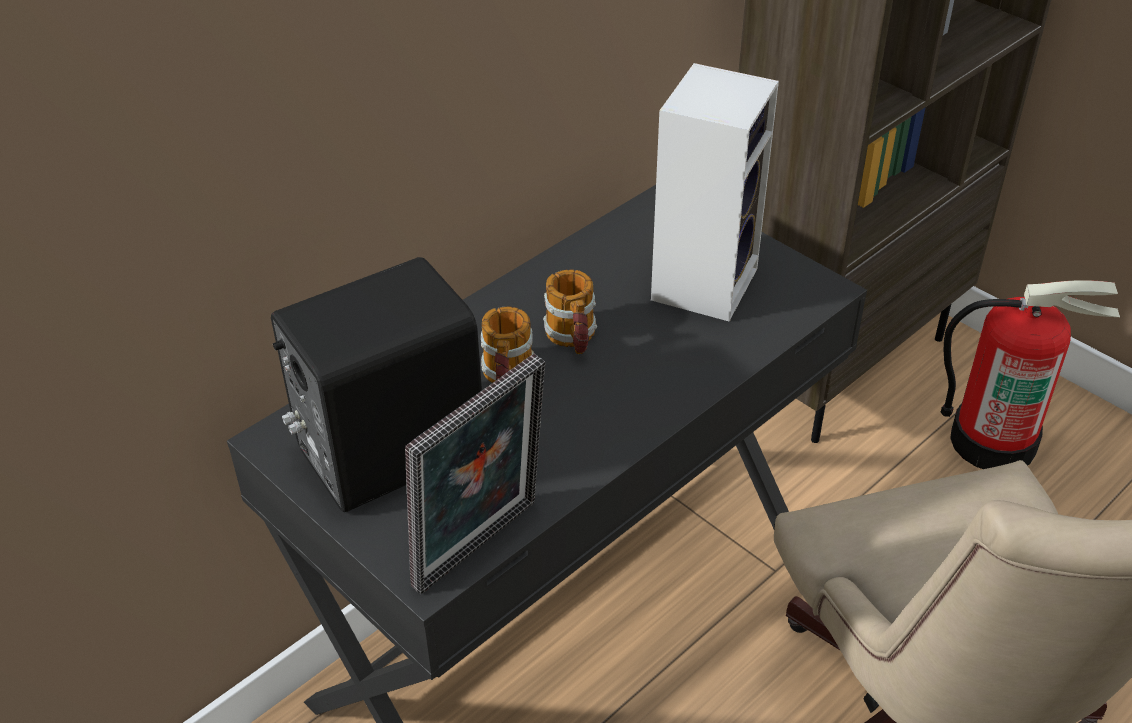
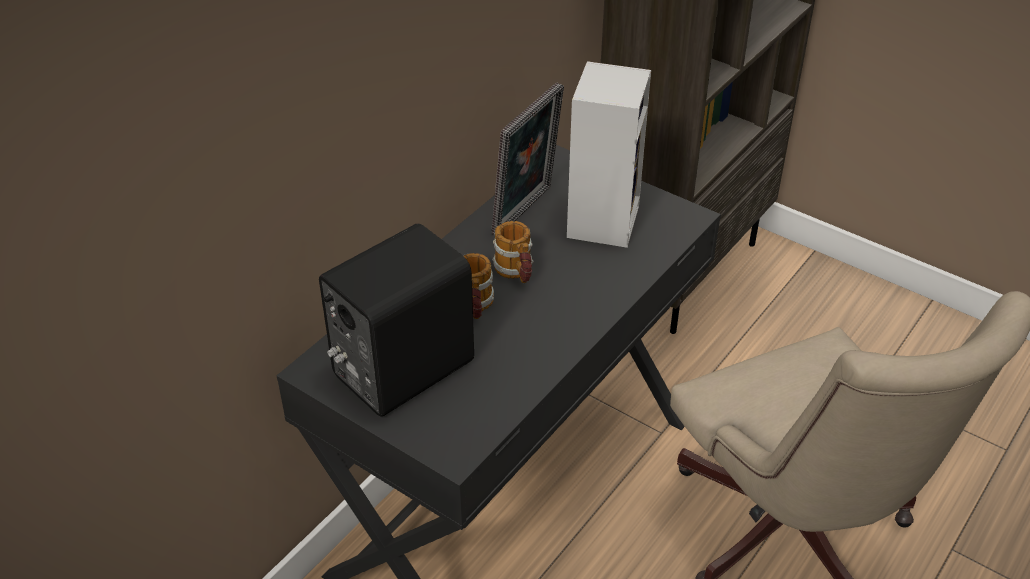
camera: 10 degrees left, 0 degrees up
(482, 549) = (488, 430): picture frame -> picture frame (526, 212)
(993, 440) = (804, 317): fire extinguisher -> none

